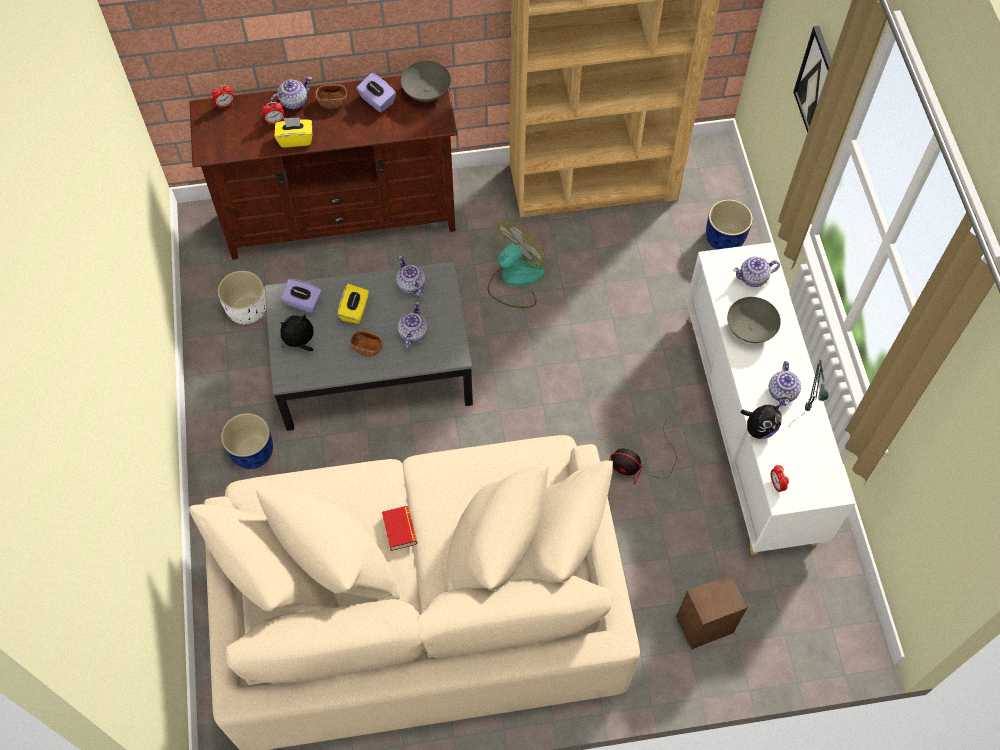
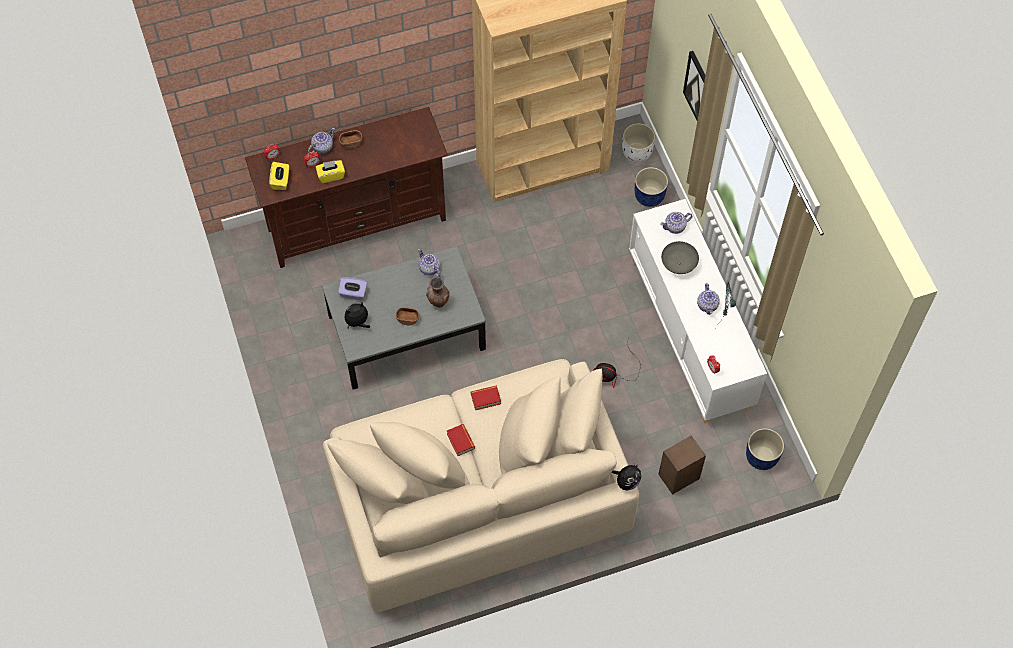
camera: 10 degrees left, 0 degrees up
(248, 310) = (302, 305): white planter -> white planter (637, 152)
(252, 452) = (330, 408): blue planter -> blue planter (761, 457)
(355, 310) = (392, 293): yellow tissue box -> yellow tissue box (280, 181)
(377, 101) = (383, 138): purple tissue box -> none
(412, 333) = (438, 303): teapot -> brown vase
(427, 92) = (419, 126): grey bowl -> none
(447, 475) = (485, 399): none -> book
(515, 279) = (498, 251): fan -> none
(759, 428) = (695, 333): plush toy -> plush toy (627, 482)

